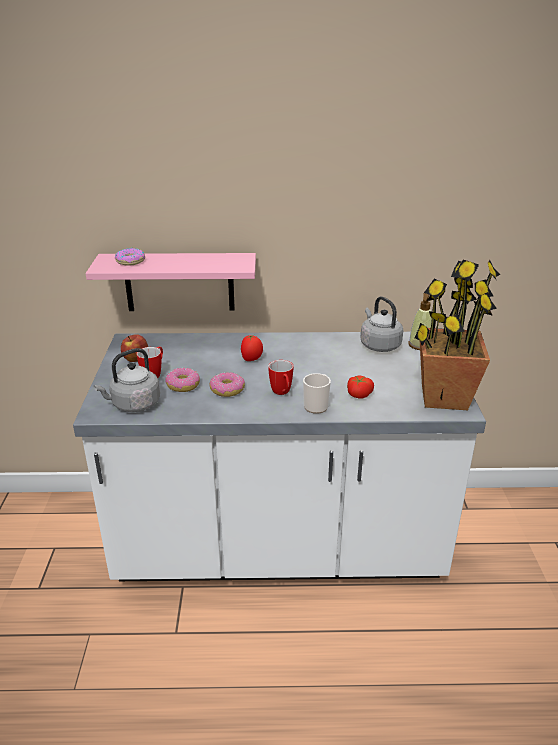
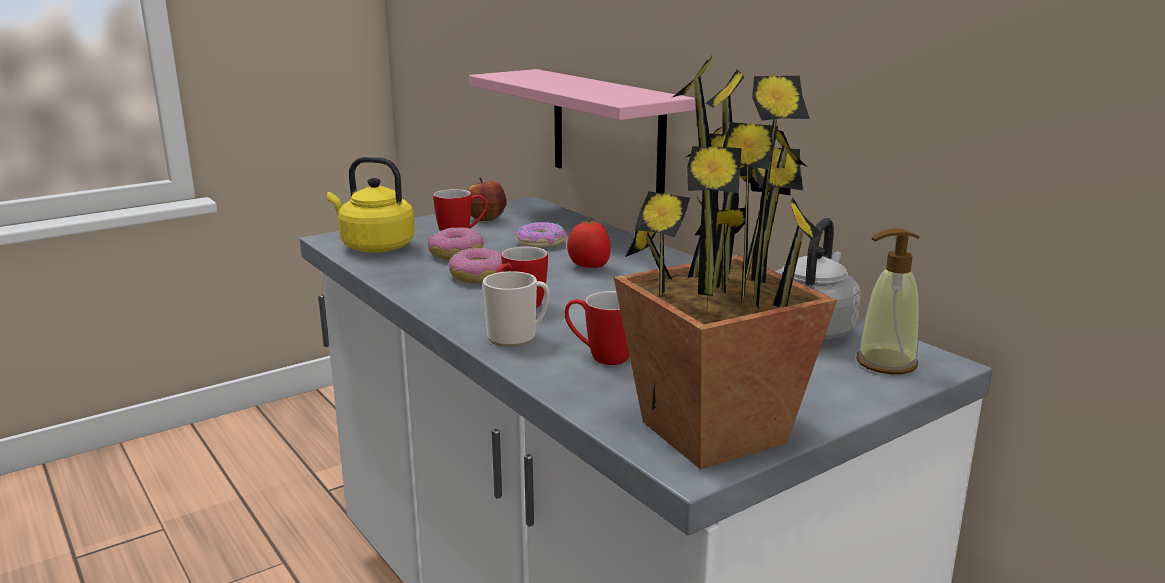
camera: 55 degrees right, 10 degrees down
(131, 261) = (536, 76): donut -> donut (540, 243)
(133, 405) = (374, 247): grey kettle -> yellow kettle
(358, 394) = (600, 356): tomato -> mug

